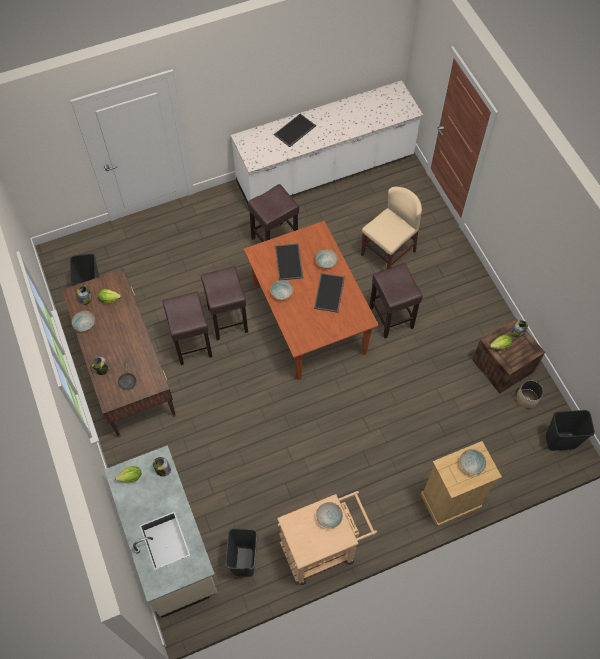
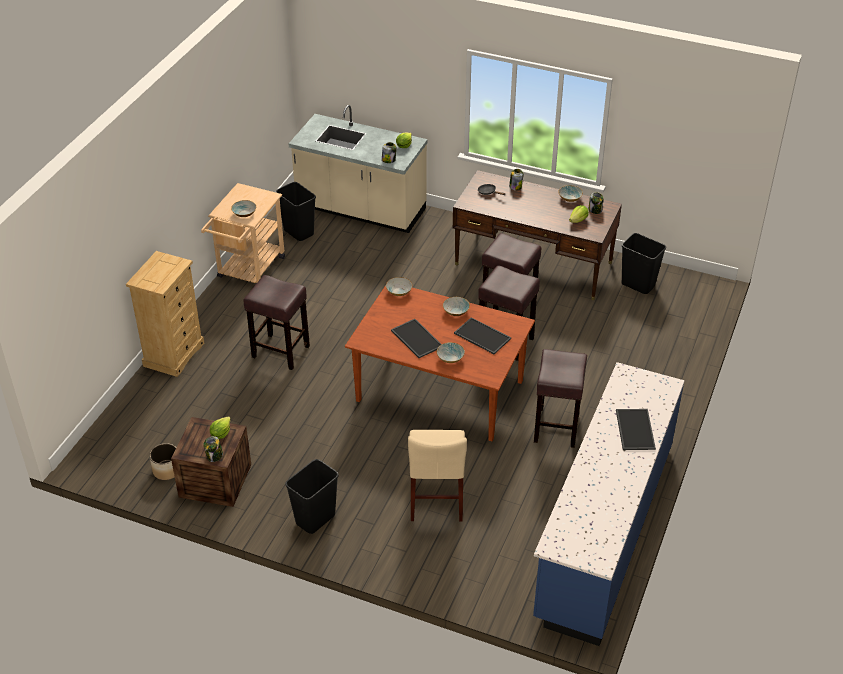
camera: 135 degrees right, 20 degrees down
(325, 171) = (603, 531): white counter -> blue counter
(391, 318) = (365, 444): brown stool -> brown stool (279, 351)
(471, 464) = (157, 276): bowl -> bowl (398, 292)
(560, 441) = (105, 457): black trash can -> black trash can (315, 518)

